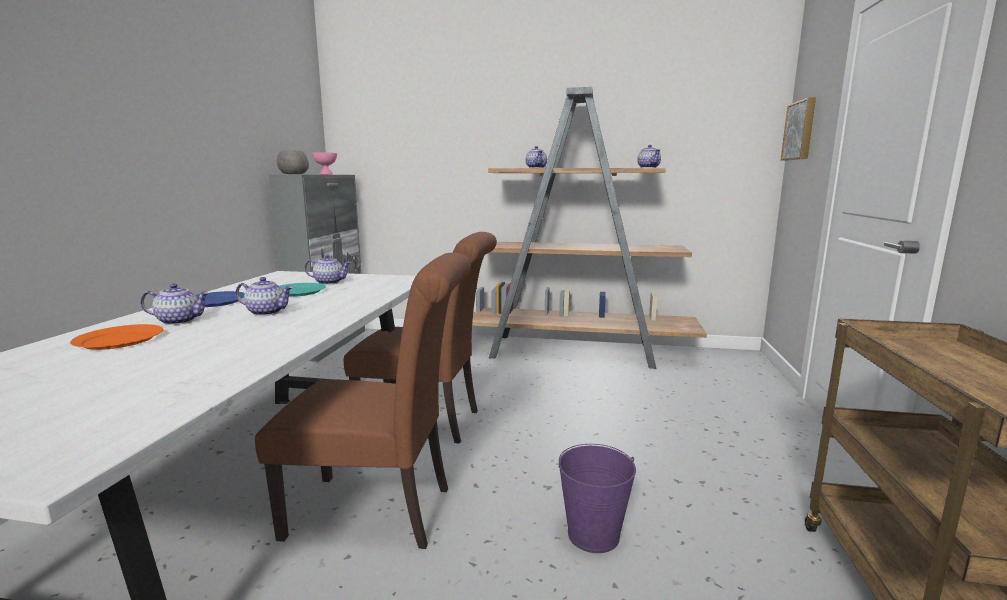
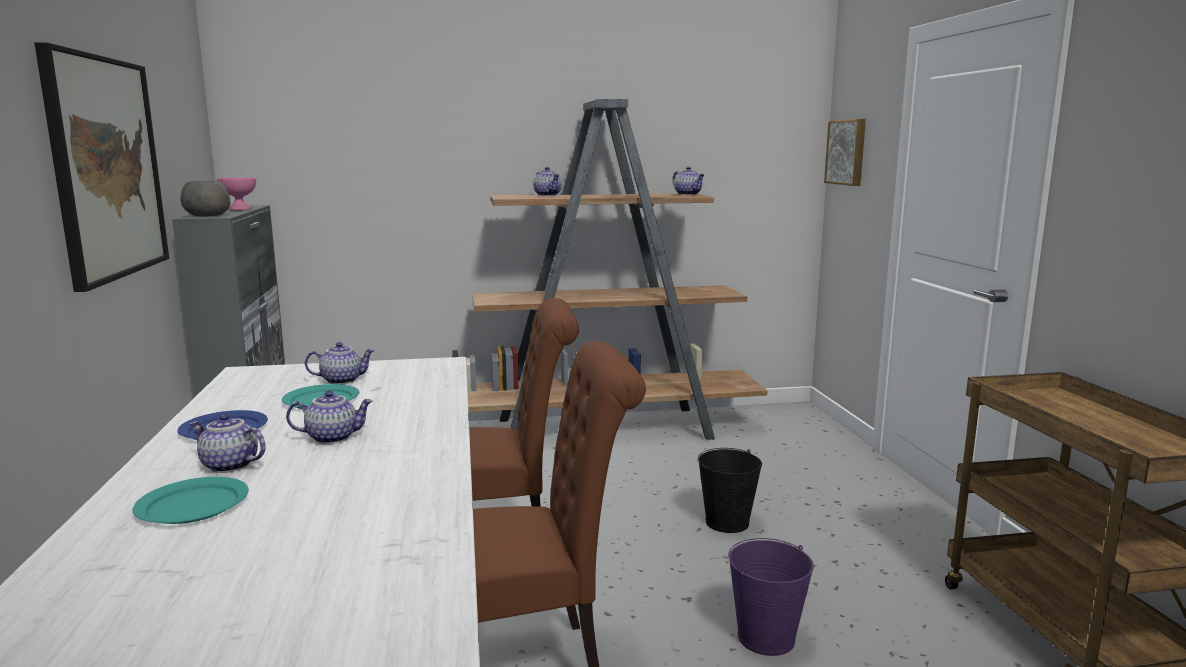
camera: 20 degrees left, 0 degrees up
(119, 340) = (192, 505): orange plate -> turquoise plate
(180, 321) = (228, 466): teapot -> teapot turned 135 degrees counterclockwise
(202, 131) = (107, 168): none -> picture
(624, 433) = (727, 522): none -> black bucket

